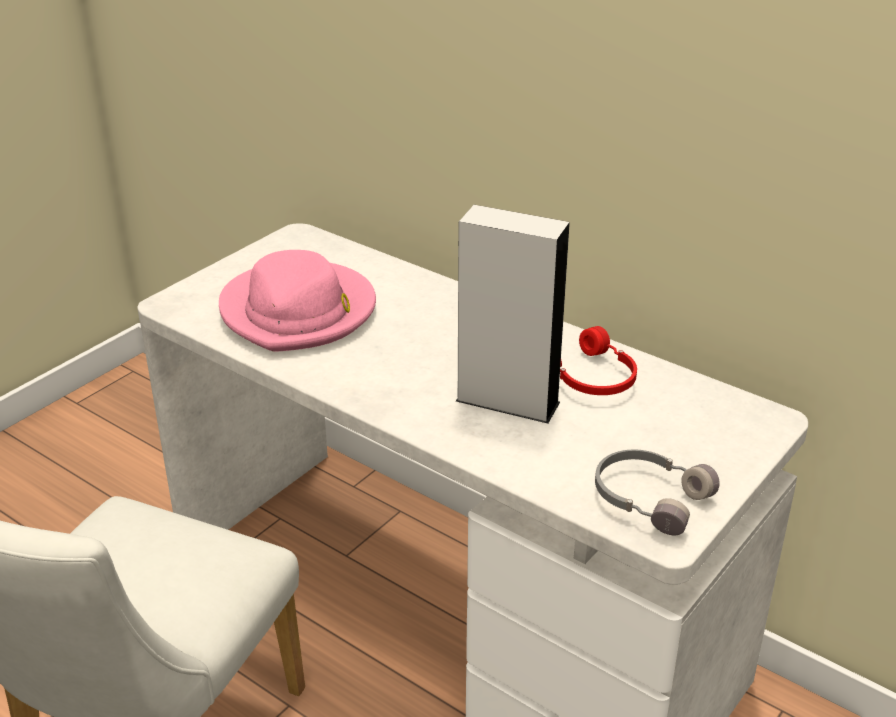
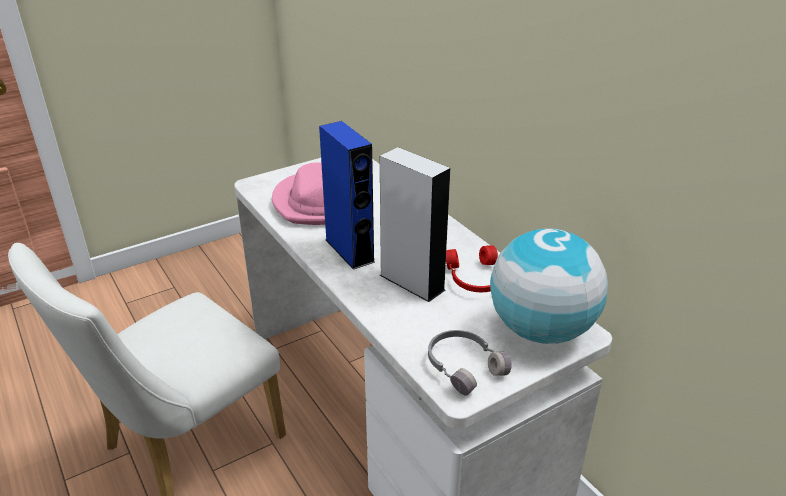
camera: 20 degrees right, 0 degrees up
(389, 375) = (349, 250): none -> blue speaker
(716, 427) = (541, 330): none -> globe

